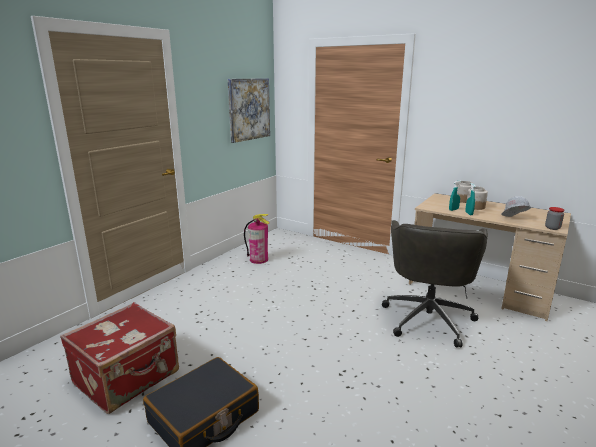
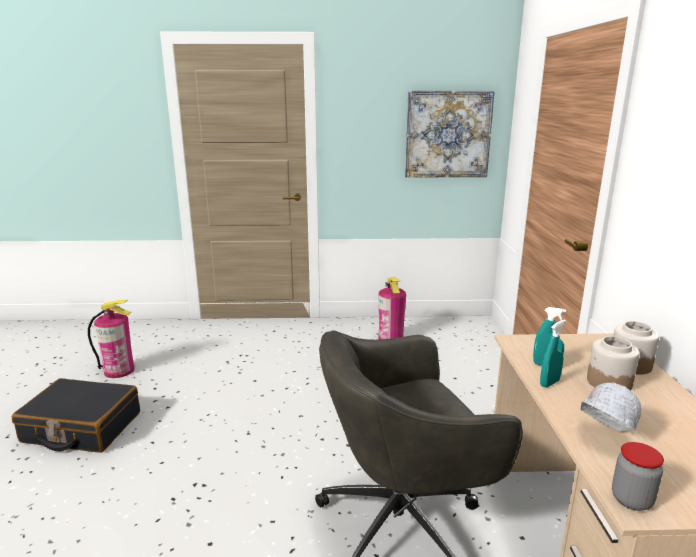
camera: 55 degrees right, 0 degrees up
(128, 378) = (119, 370): red suitcase -> fire extinguisher

